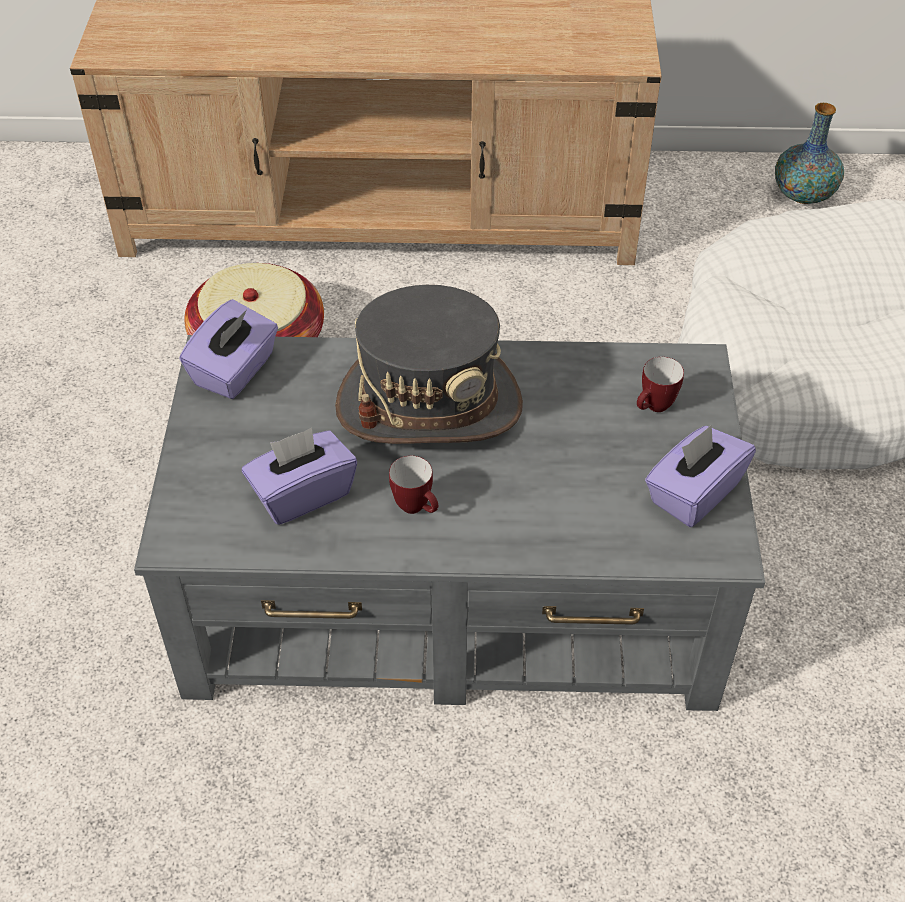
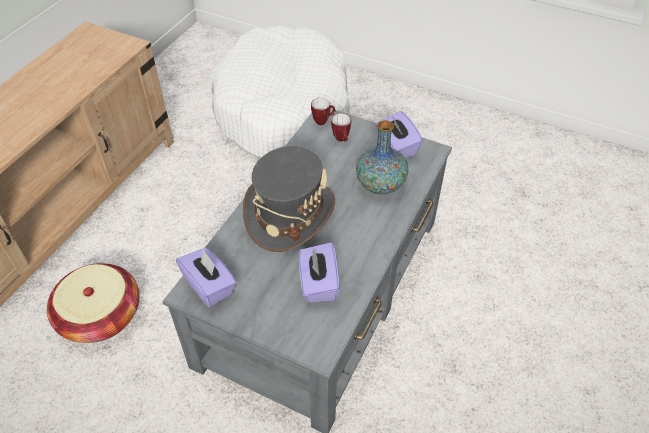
camera: 65 degrees left, 0 degrees up
(417, 508) = (354, 241): mug -> mug (323, 121)
(803, 195) = (179, 71): vase -> vase (380, 185)

